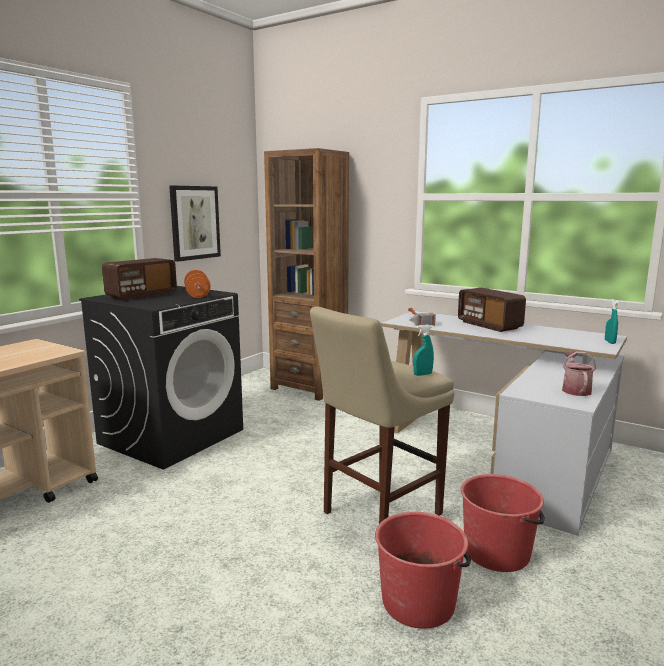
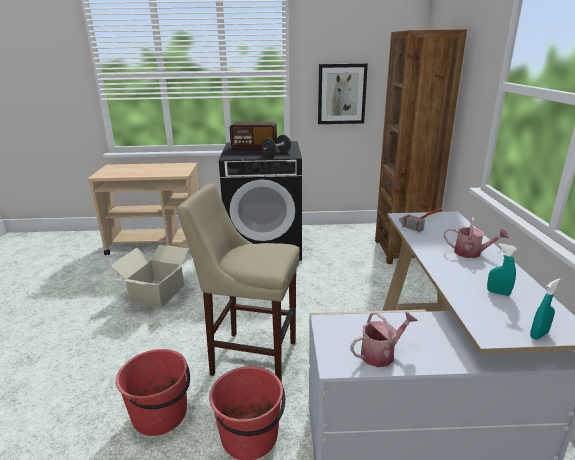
camera: 55 degrees right, 10 degrees up
(150, 539) = (158, 293): none -> cardboard box
(197, 295) = (276, 154): orange dumbbell -> black dumbbell
(422, 374) = (266, 266): turquoise spray bottle -> turquoise spray bottle (498, 293)
(489, 325) = (471, 253): radio -> watering can

